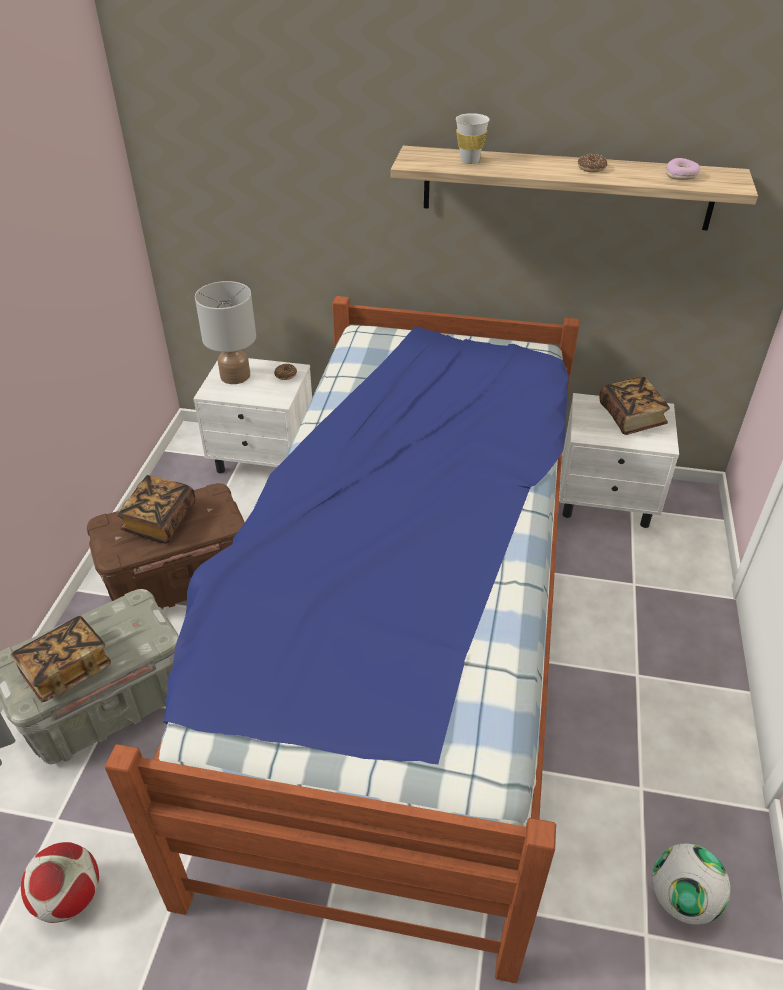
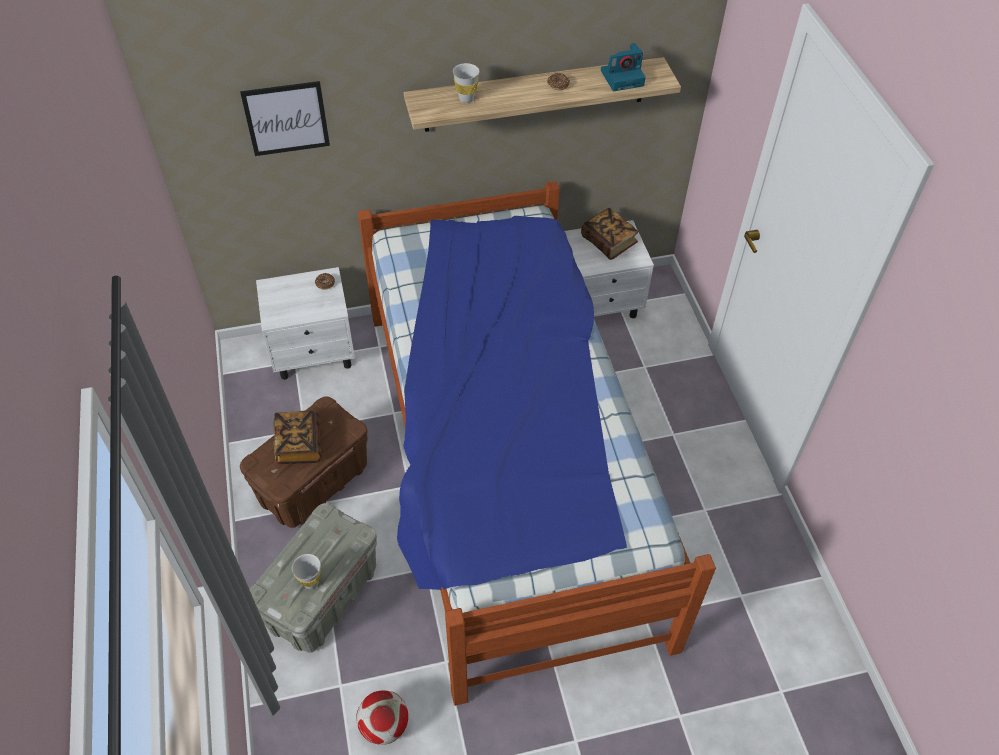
camera: 25 degrees left, 10 degrees up
(66, 669) = (311, 582): book -> white cup
(234, 376) = (282, 297): grey table lamp -> none
(266, 151) = (286, 118): none -> picture
(681, 175) = (623, 77): donut -> camera
(682, 898) = (752, 566): football -> none

